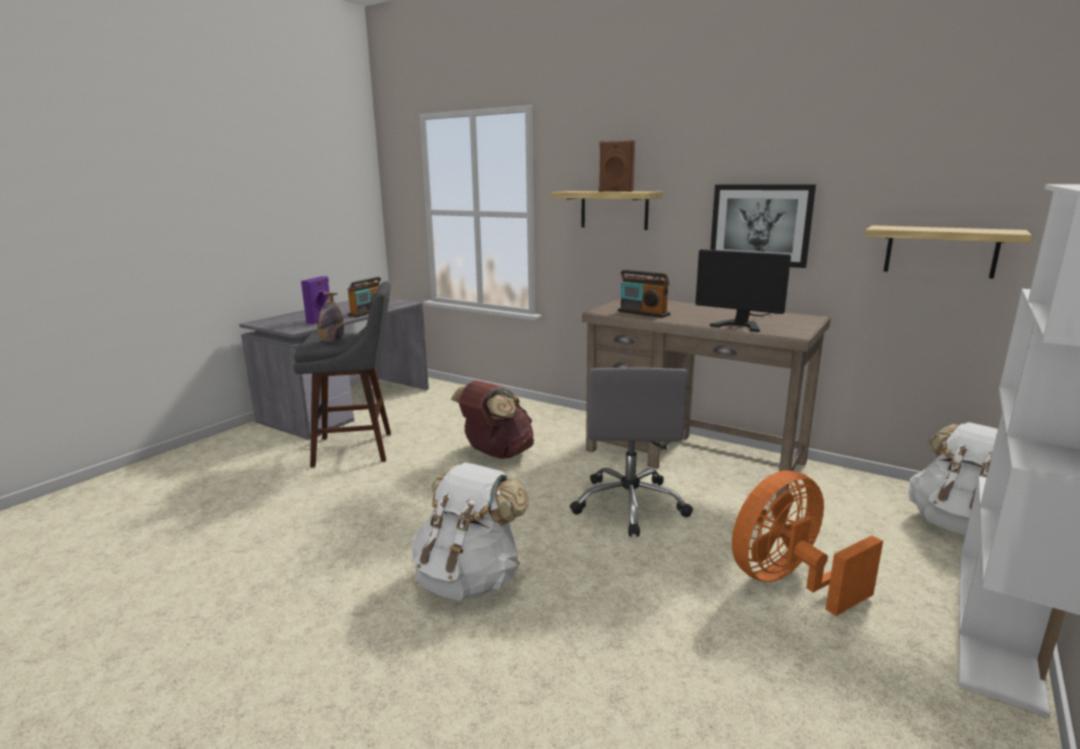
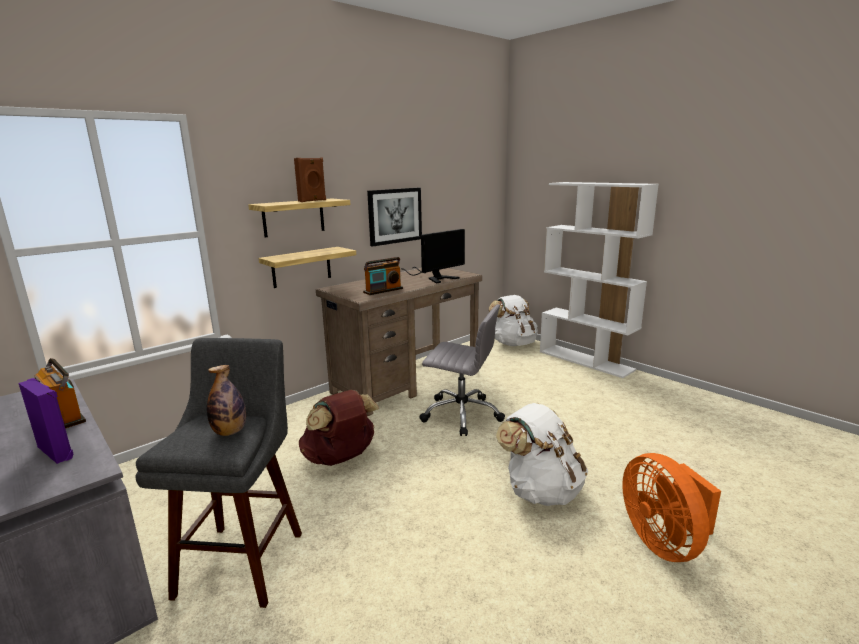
camera: 75 degrees left, 0 degrees up
(788, 582) = (554, 389): orange fan -> orange fan (664, 542)
(940, 251) = (467, 218): shelf -> shelf (301, 267)

